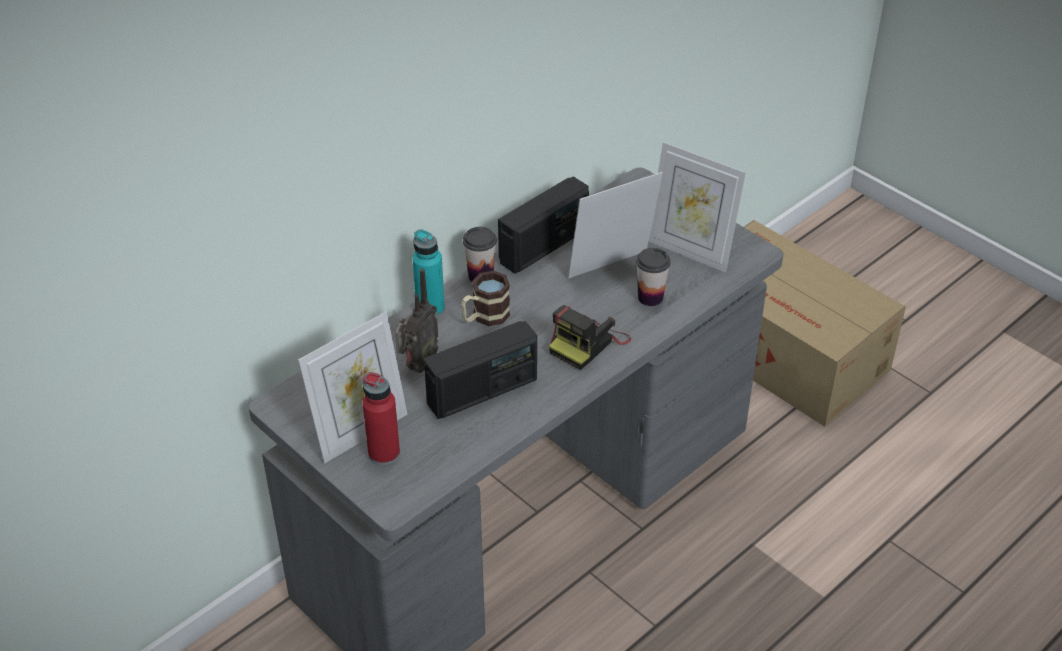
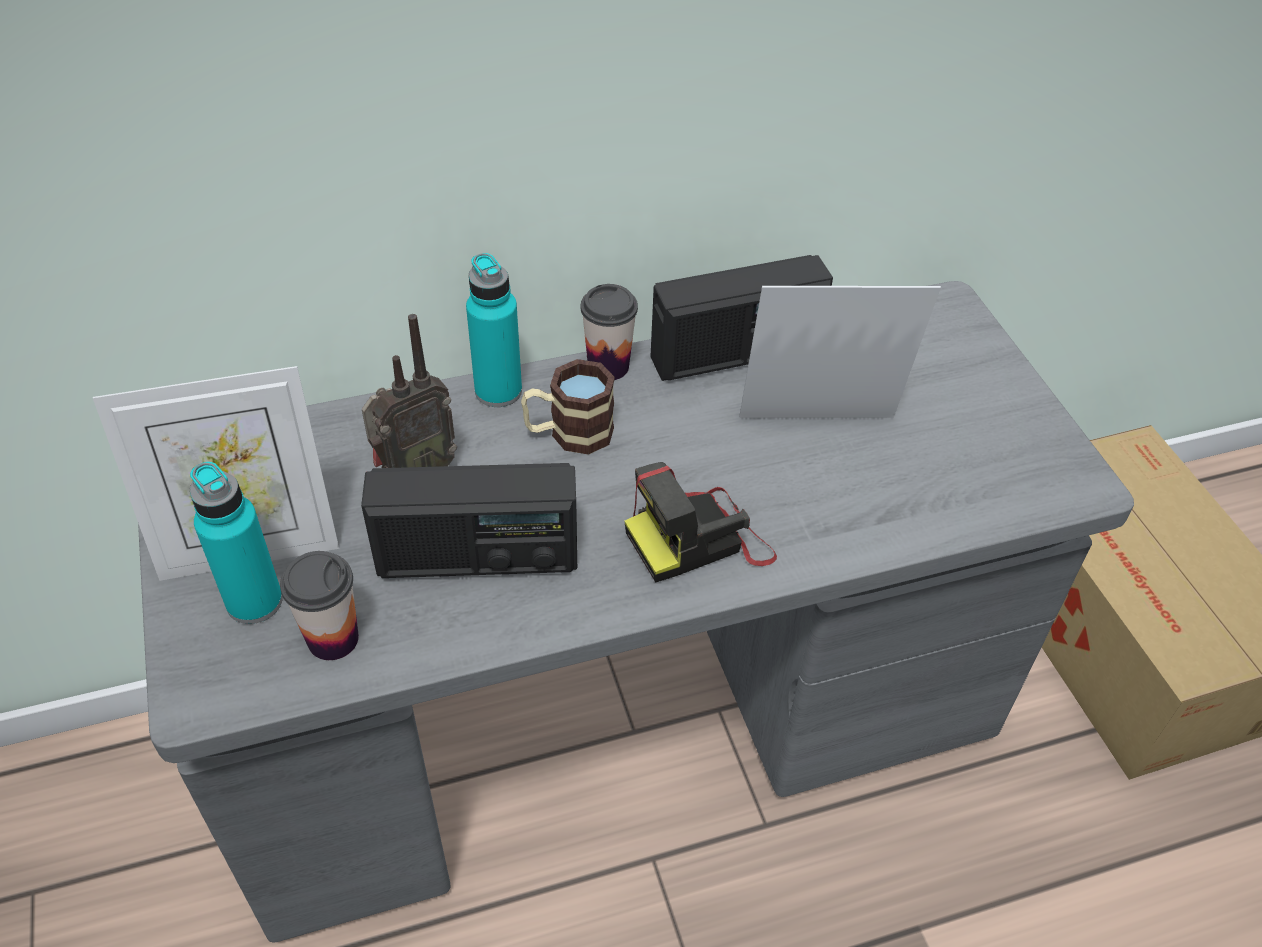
camera: 25 degrees right, 5 degrees up
(384, 453) = (254, 601): red bottle -> turquoise bottle
(650, 297) = (853, 499): cup -> cup (333, 639)
(690, 251) = (968, 443): picture frame -> none

